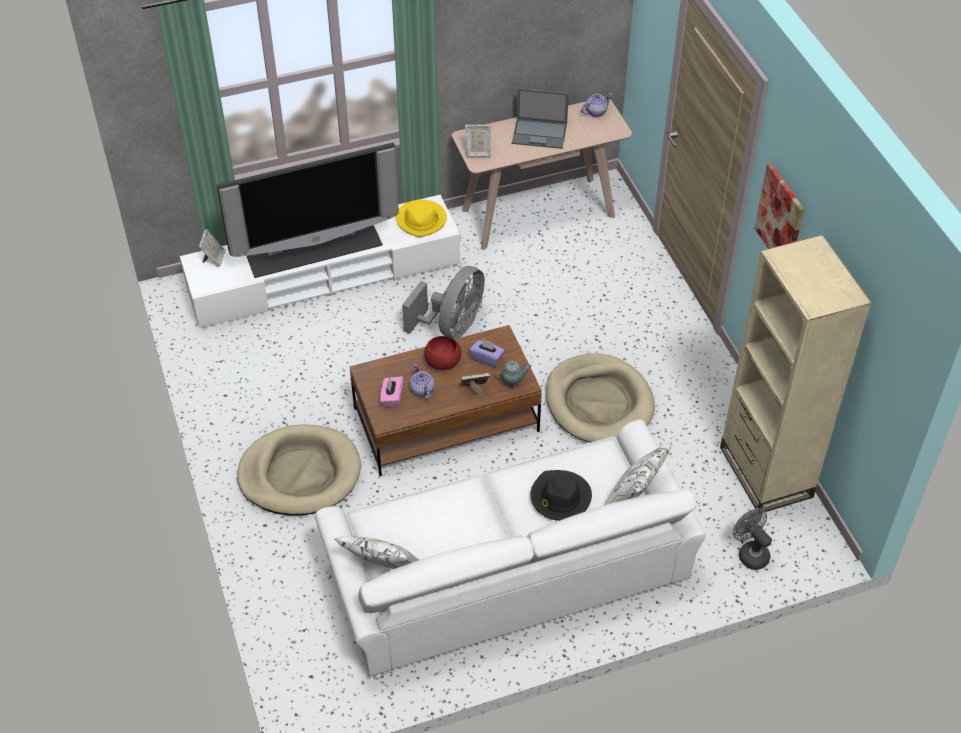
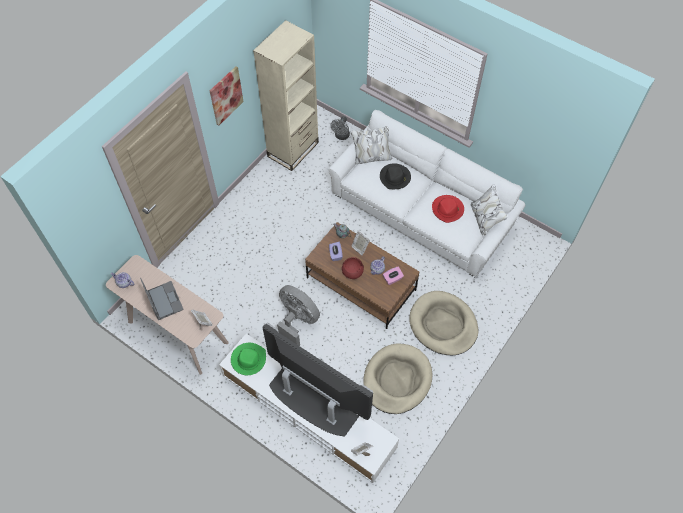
camera: 125 degrees left, 10 degrees up
(421, 220) = (248, 359): yellow hat -> green hat
(442, 528) = (448, 209): none -> red hat
(452, 326) = (297, 320): grey fan -> grey fan turned 45 degrees clockwise
(599, 402) = (300, 228): beige dog bed -> beige dog bed (397, 379)

